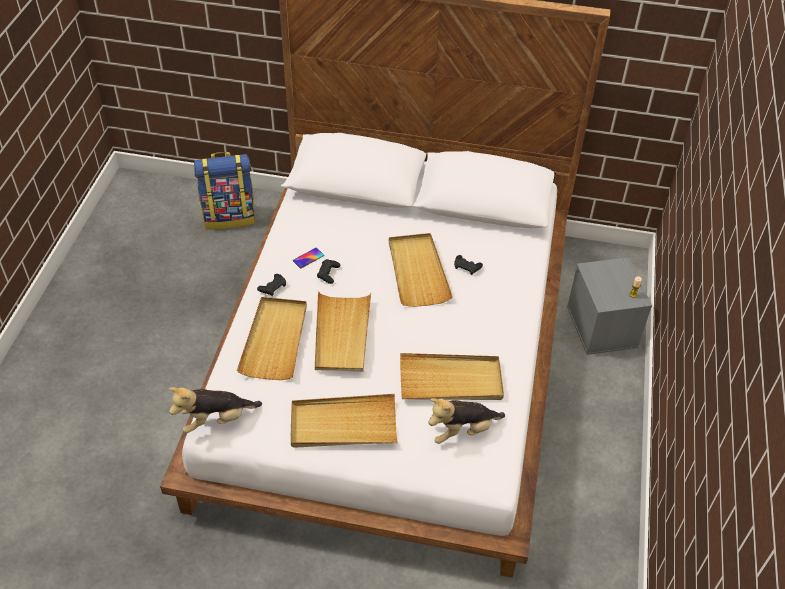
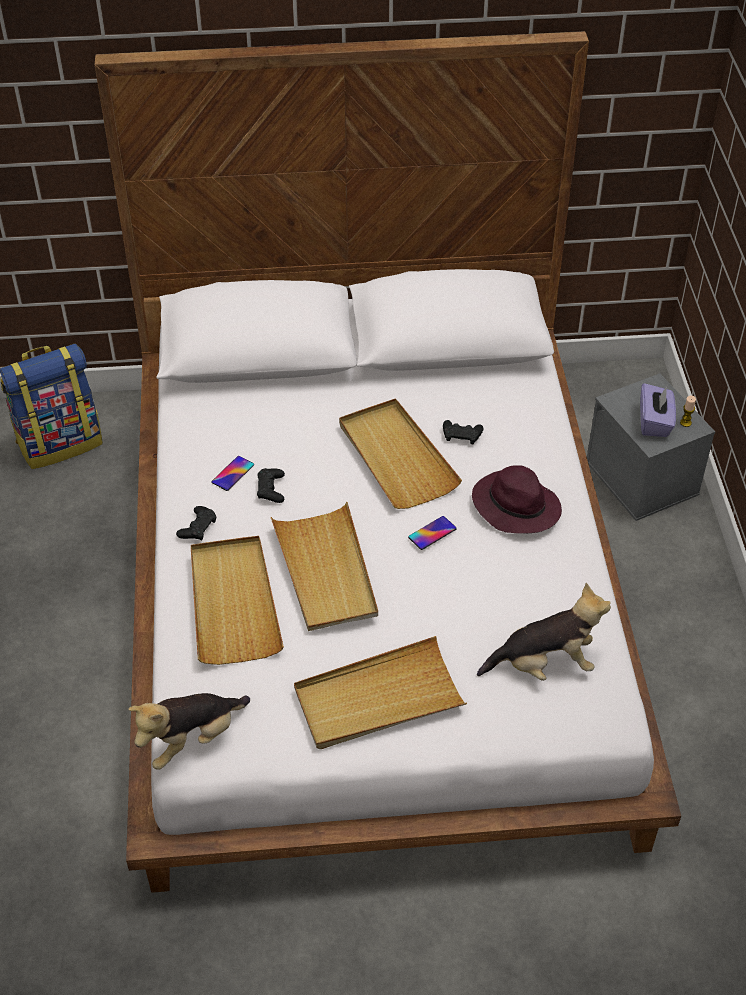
camera: 15 degrees left, 0 degrees up
(421, 326) = (432, 533): none -> phone
(451, 380) = (502, 598): beige tray -> none
(462, 431) = (545, 664): plush toy -> plush toy turned 150 degrees counterclockwise
(483, 322) = (514, 506): none -> purple hat
(611, 289) = (654, 422): none -> purple tissue box

